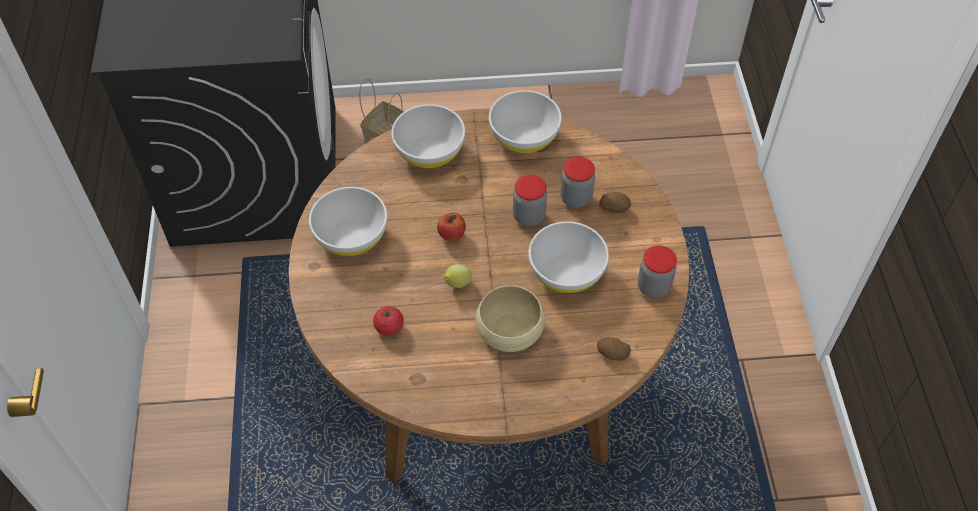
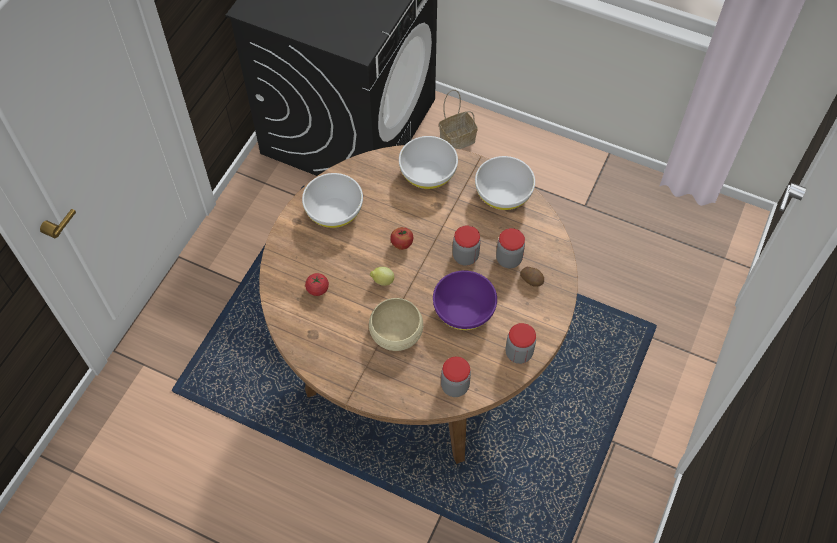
camera: 30 degrees right, 5 degrees up
(566, 272) = (464, 311): white bowl -> purple bowl
(612, 354) = (455, 386): potato -> jar

